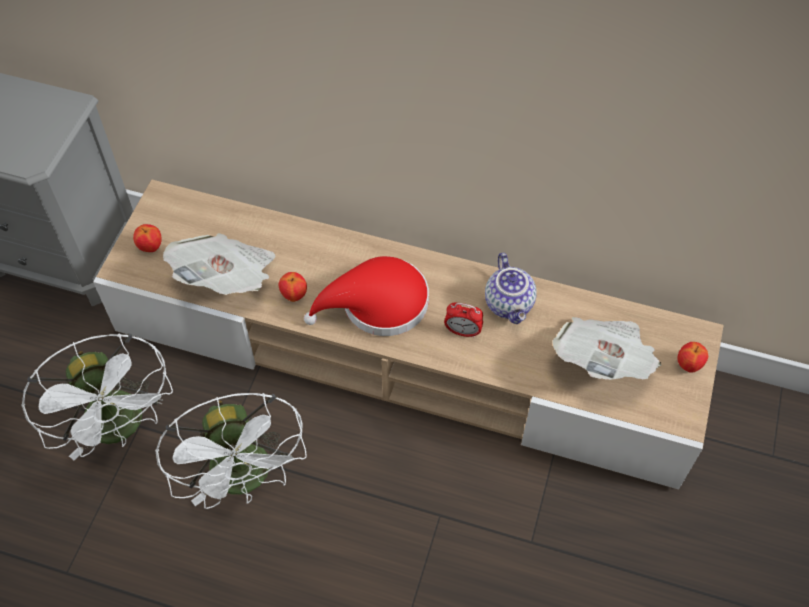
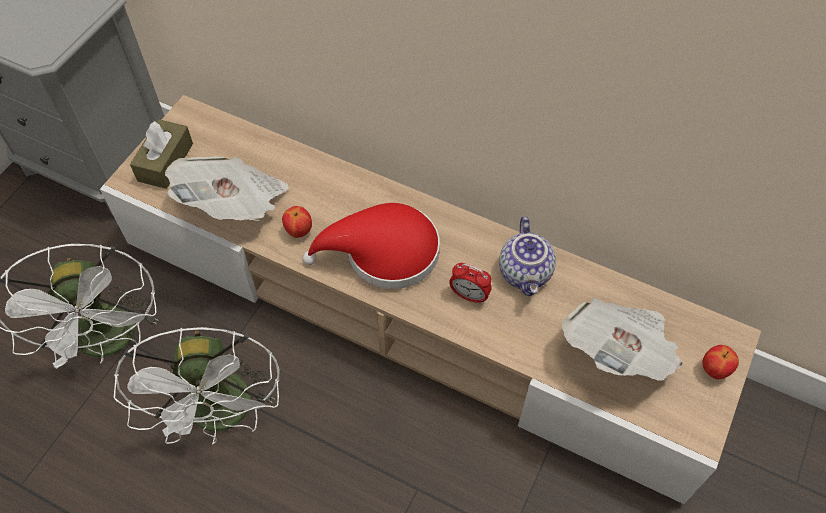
camera: 10 degrees right, 0 degrees up
(151, 247) = (165, 162): apple -> brown tissue box

